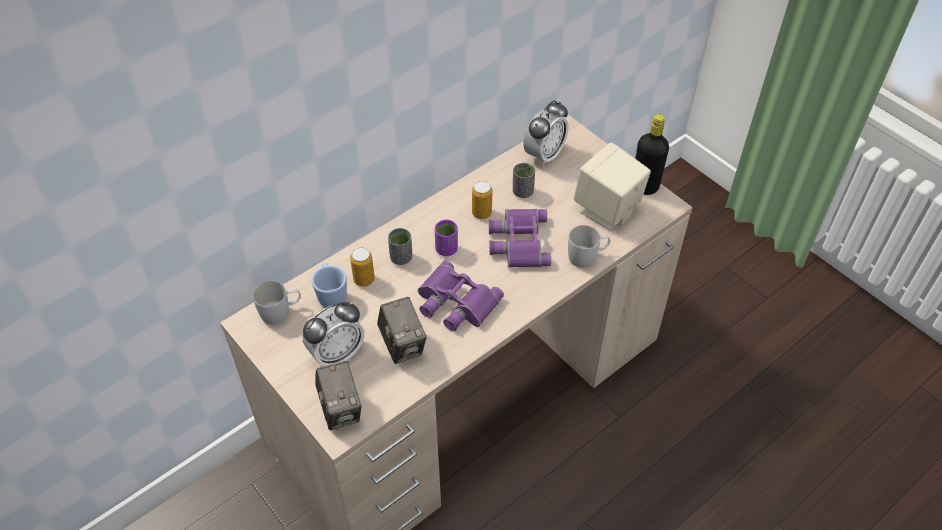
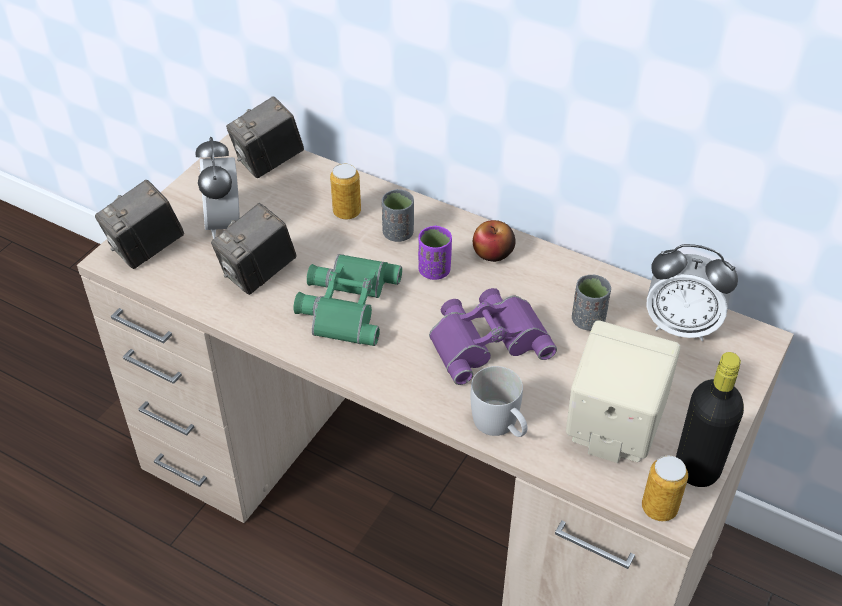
camera: 70 degrees right, 5 degrees down
(281, 312) = (269, 162): white mug -> camera
(331, 295) = (311, 193): blue mug -> none
(337, 354) = (224, 223): alarm clock -> alarm clock turned 45 degrees clockwise
(444, 216) = (493, 253): none -> apple
(455, 303) = (345, 304): purple binoculars -> green binoculars
(481, 213) = (520, 288): can -> can (659, 508)

